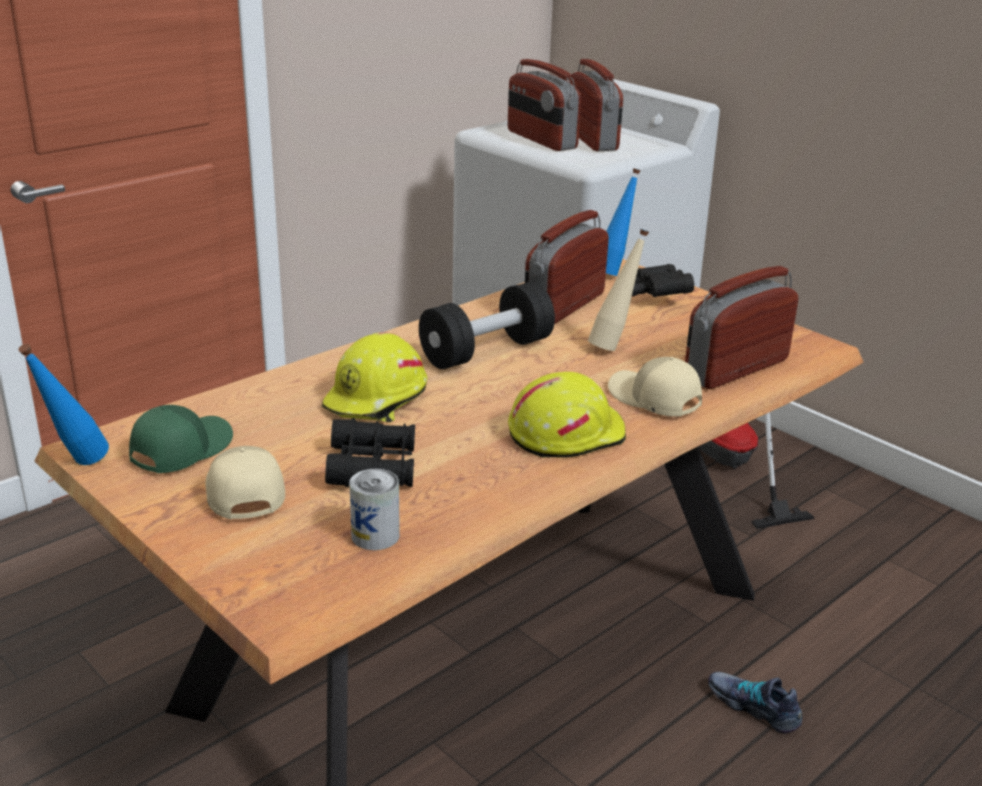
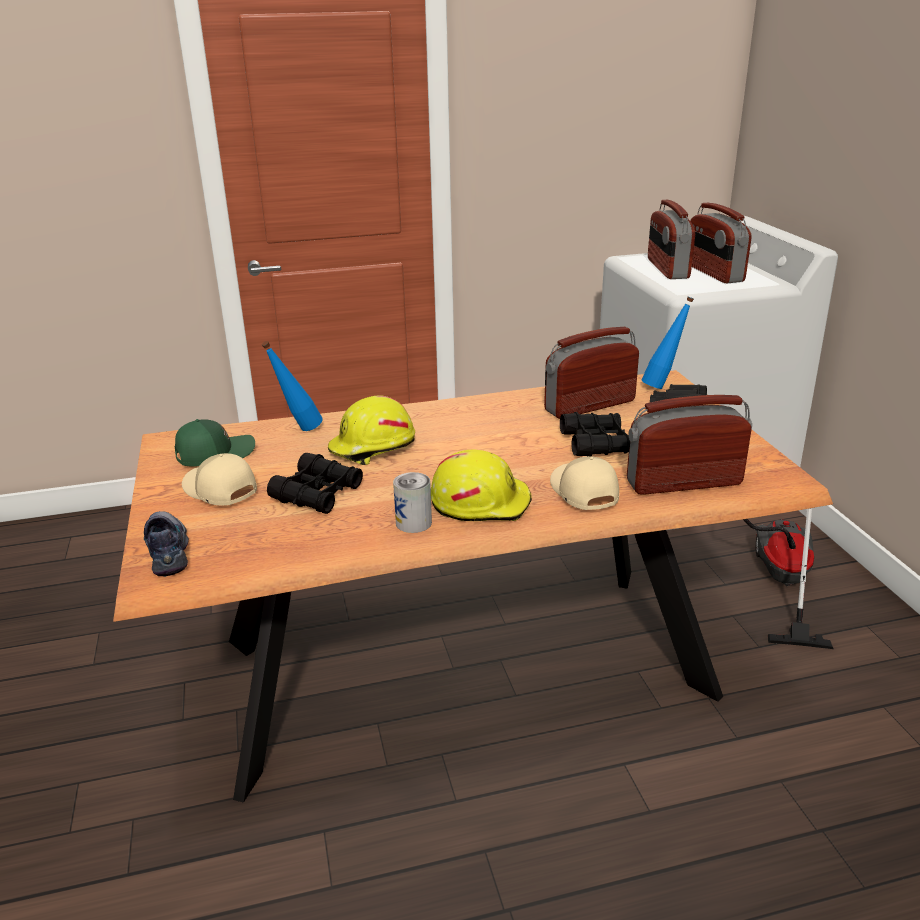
camera: 30 degrees right, 0 degrees up
(75, 466) = (147, 450): blue bottle -> blue bottle (298, 430)
(242, 492) = (219, 490): beige cap -> beige cap turned 60 degrees counterclockwise
(375, 535) = (266, 541): can -> can (413, 523)
(486, 351) = (490, 428): black dumbbell -> none
(592, 139) = (713, 273): radio -> radio turned 150 degrees clockwise
(614, 346) = (596, 443): beige bottle -> black binoculars
(753, 706) = (648, 789): shoe -> shoe (168, 549)

